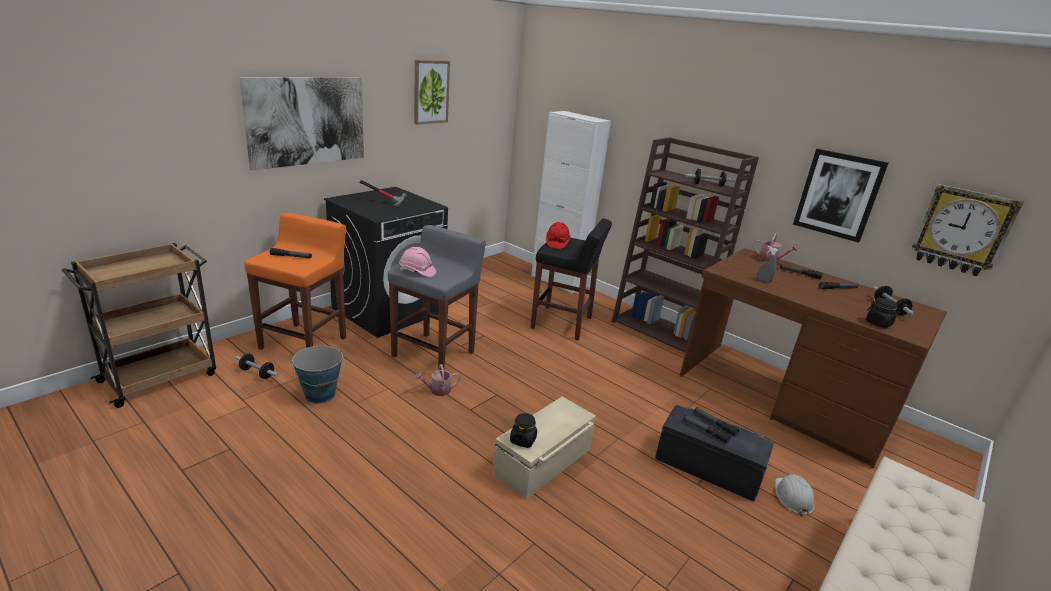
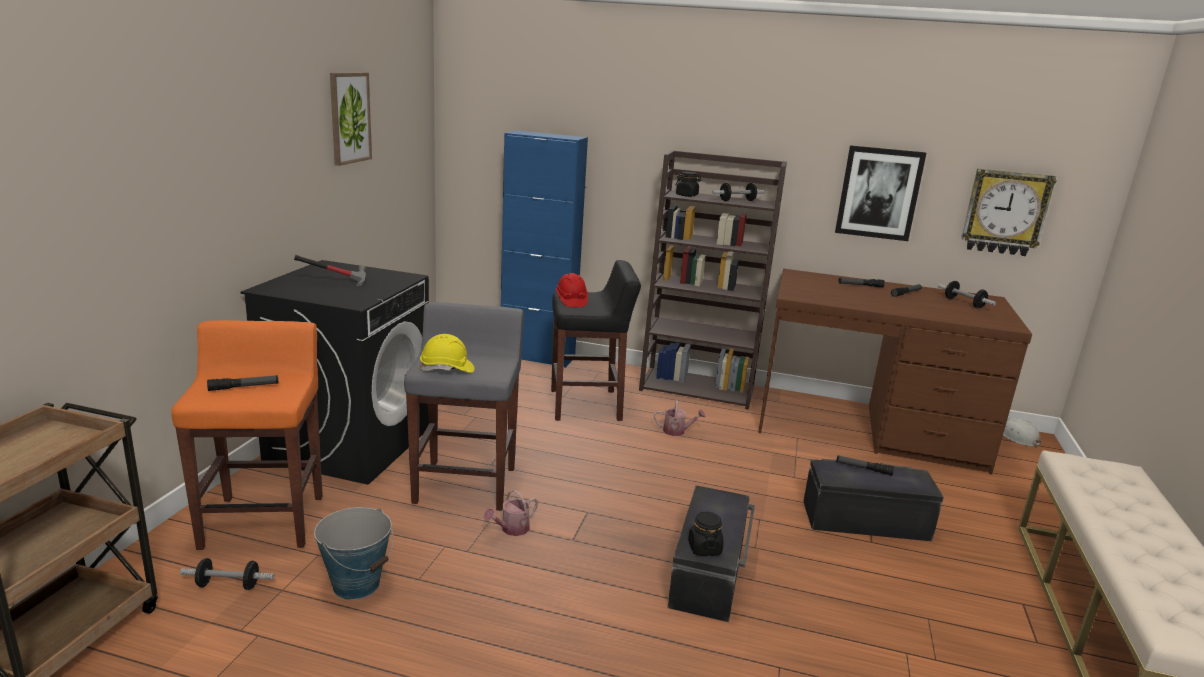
camera: 25 degrees left, 5 degrees down
(307, 121) = (211, 174): picture -> none
(417, 271) = (447, 369): pink hard hat -> yellow hard hat
(544, 462) = (709, 573): beige storage box -> black storage box
(558, 281) = (537, 356): white cabinet -> blue cabinet
(705, 431) = (862, 479): flashlight -> none
(763, 280) = (840, 298): grey spray bottle -> none
(771, 260) = (821, 276): watering can -> watering can (677, 431)
(793, 497) = (957, 524): white hard hat -> white hard hat (1017, 437)
(878, 323) = (974, 319): black jar -> black jar (687, 195)

